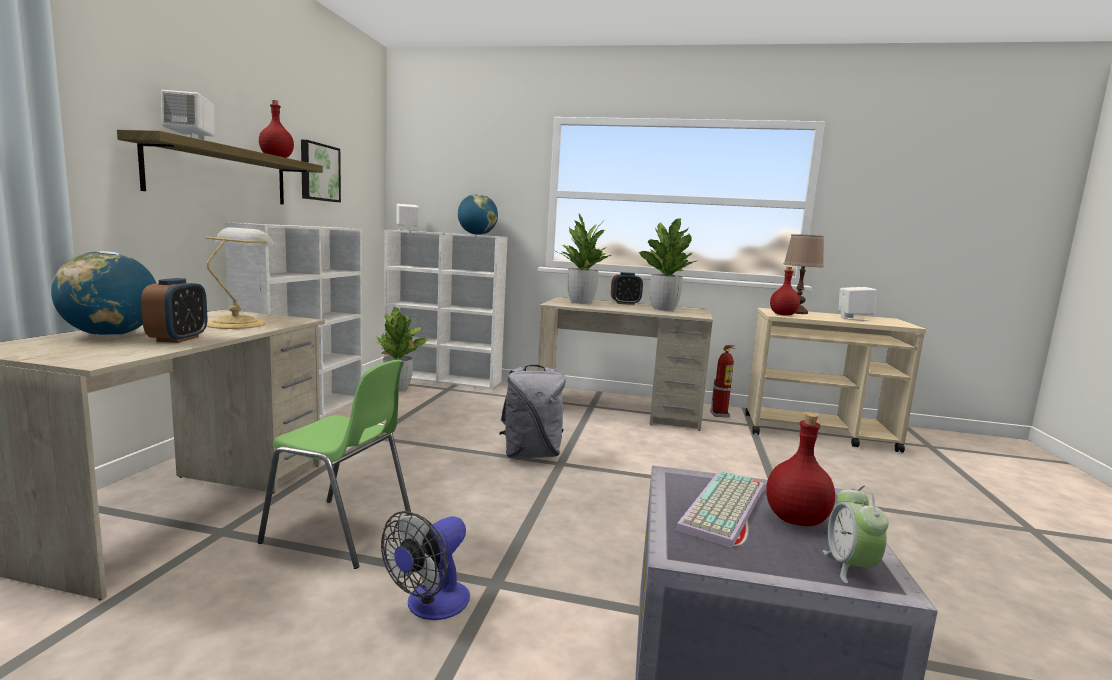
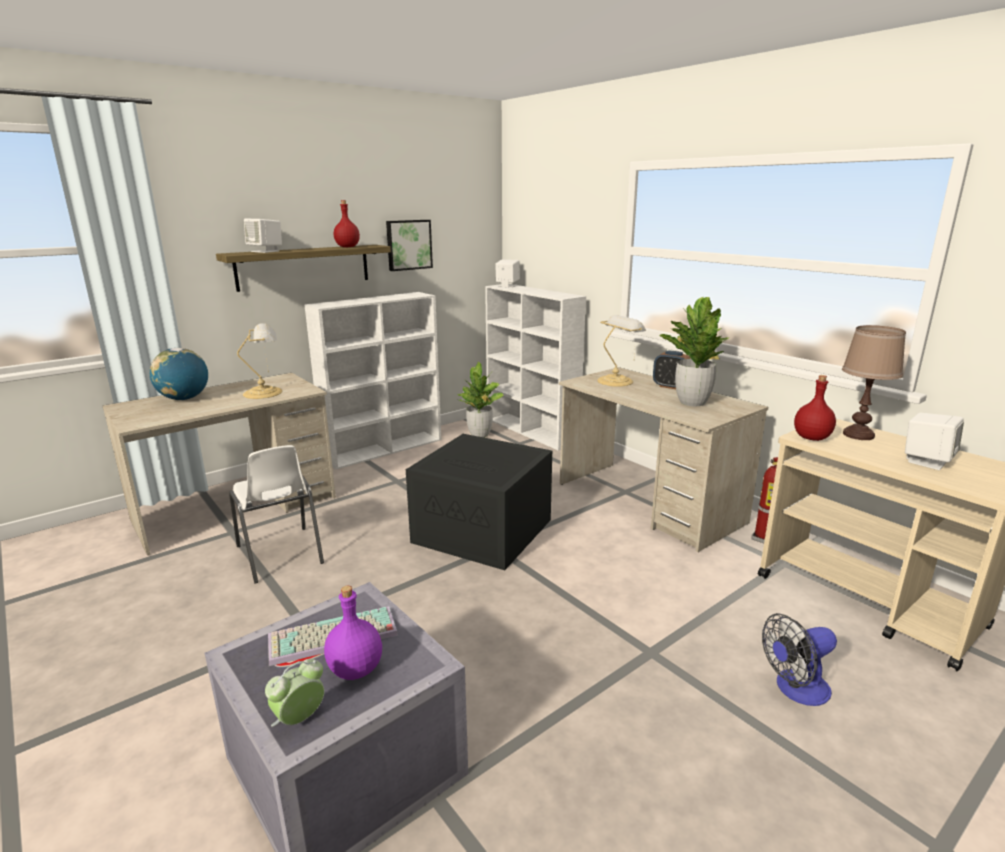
camera: 40 degrees right, 10 degrees up
(178, 339) = (204, 407): alarm clock -> none
(341, 533) = (280, 555): green chair -> white chair
(430, 606) = (254, 625): fan -> fan (795, 689)
(477, 234) = (555, 294): globe -> none
(531, 454) = (485, 530): grey backpack -> black storage box
(581, 302) = (616, 381): potted plant -> table lamp
(795, 520) = (354, 670): red bottle -> purple bottle

